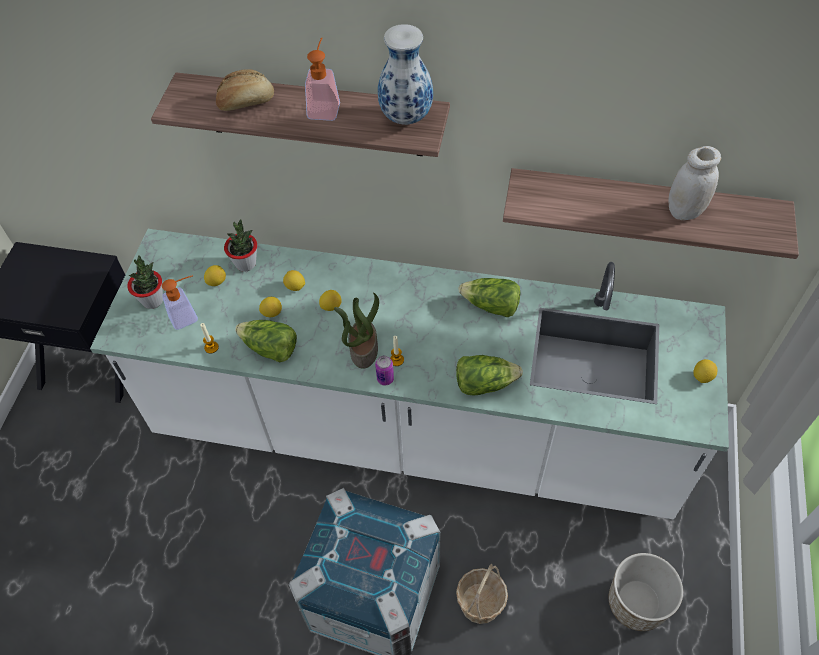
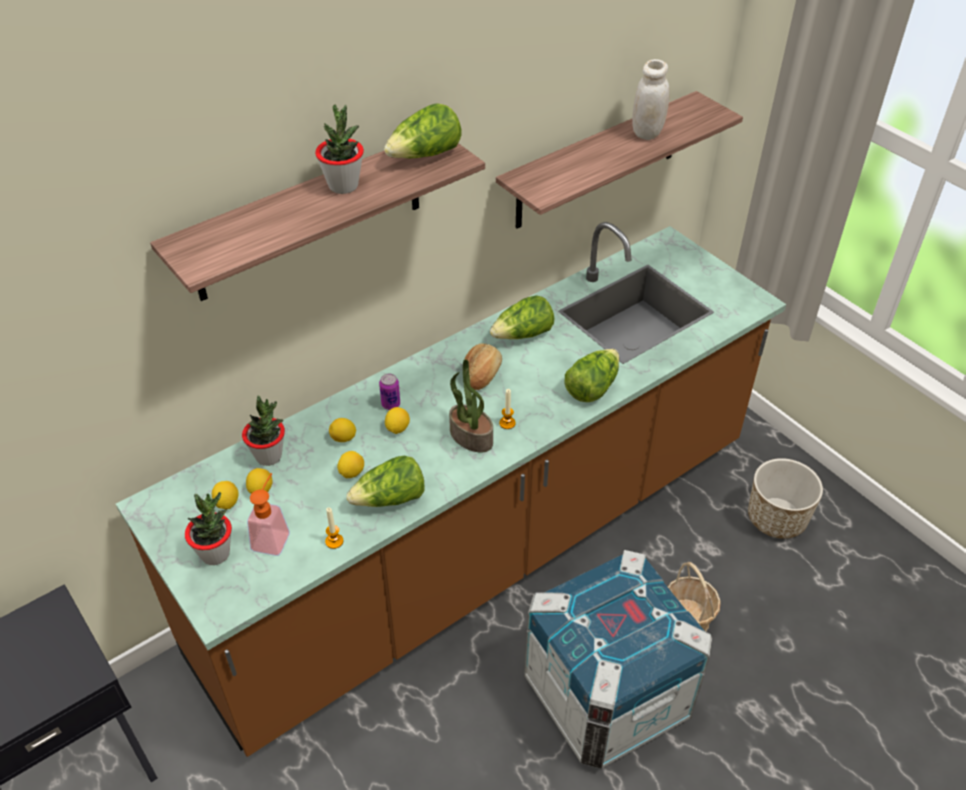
camera: 50 degrees left, 10 degrees down
(246, 102) = (265, 222): bread -> bread (482, 374)
(325, 106) = (343, 186): soap dispenser -> potted plant
(385, 379) = (517, 442): can -> can (390, 404)
(407, 118) = (425, 155): vase -> lettuce
(414, 433) = (483, 549): white counter -> brown counter
(702, 377) = (716, 276): lemon -> lemon (227, 503)

